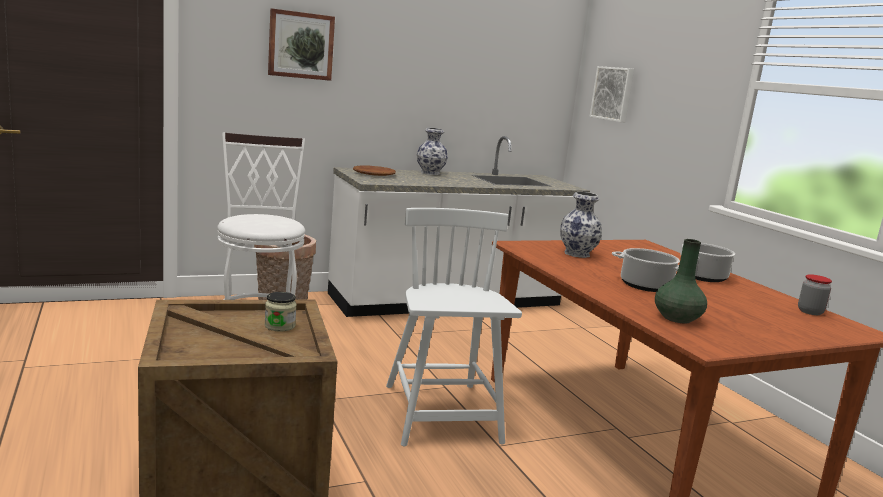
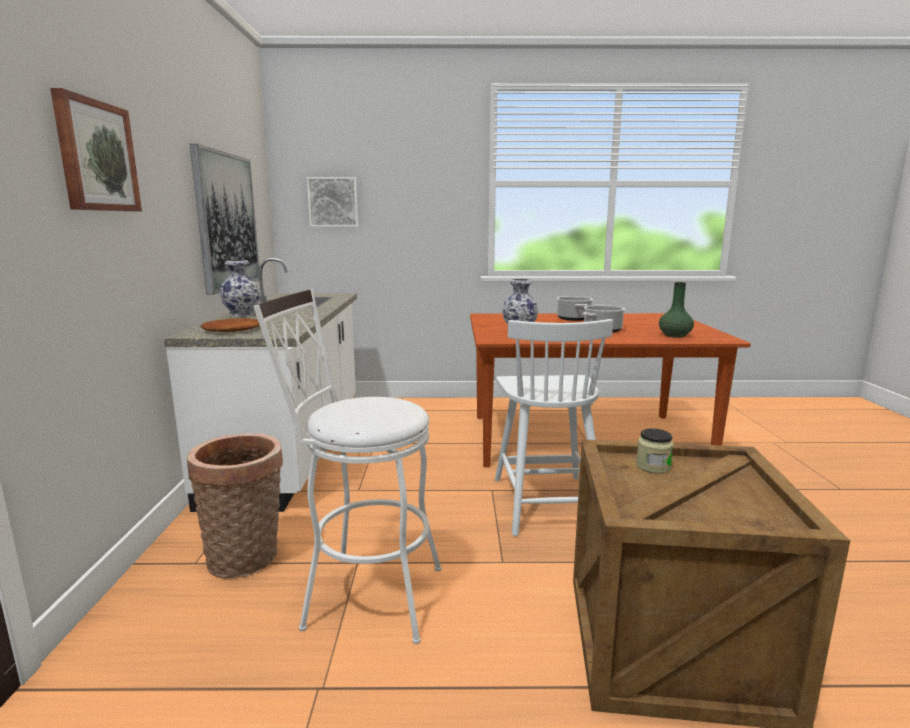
camera: 65 degrees left, 0 degrees up
(441, 415) = (546, 502): white chair -> white chair turned 105 degrees counterclockwise
(467, 99) = (226, 221): none -> picture
(810, 312) = (640, 315): jar -> none

